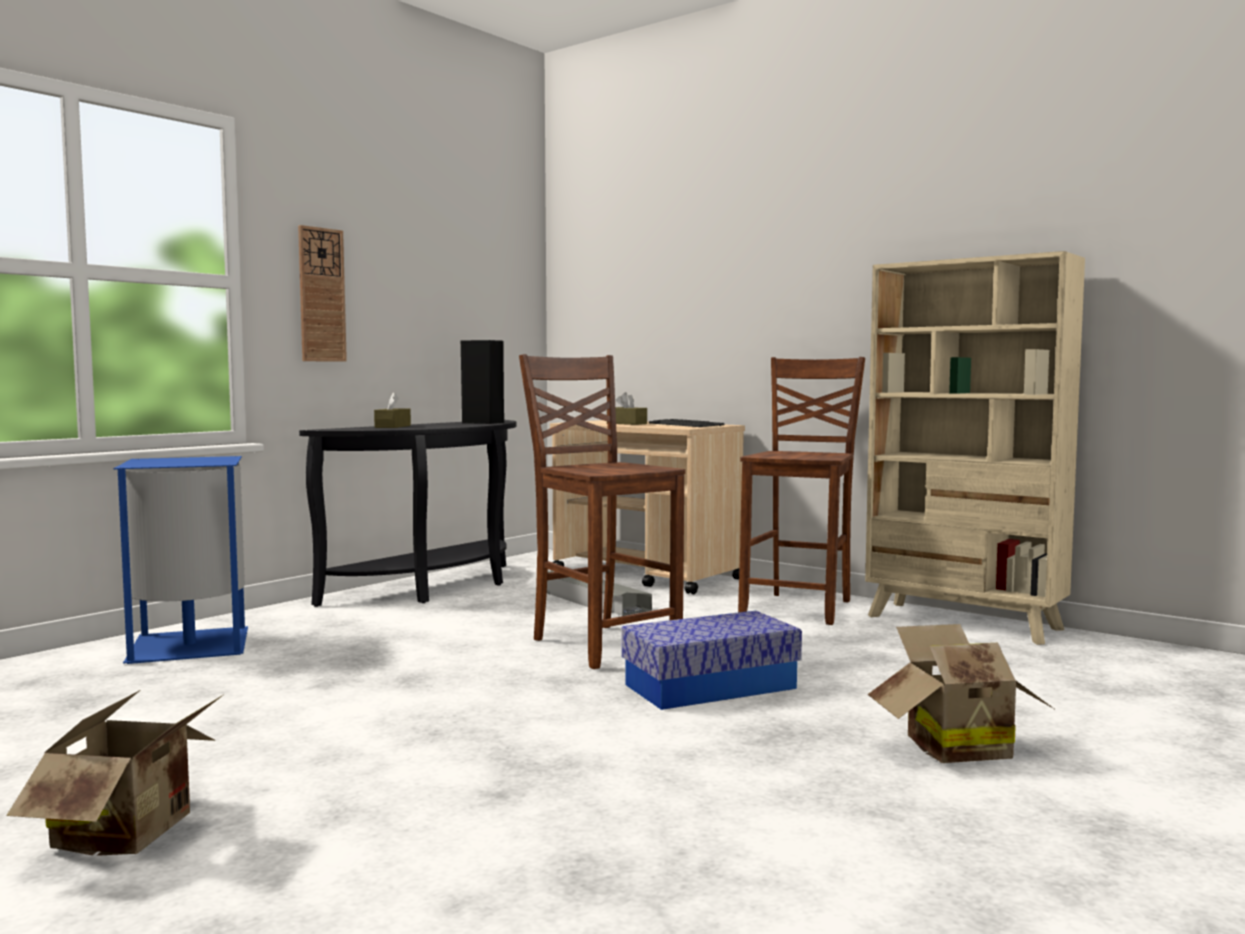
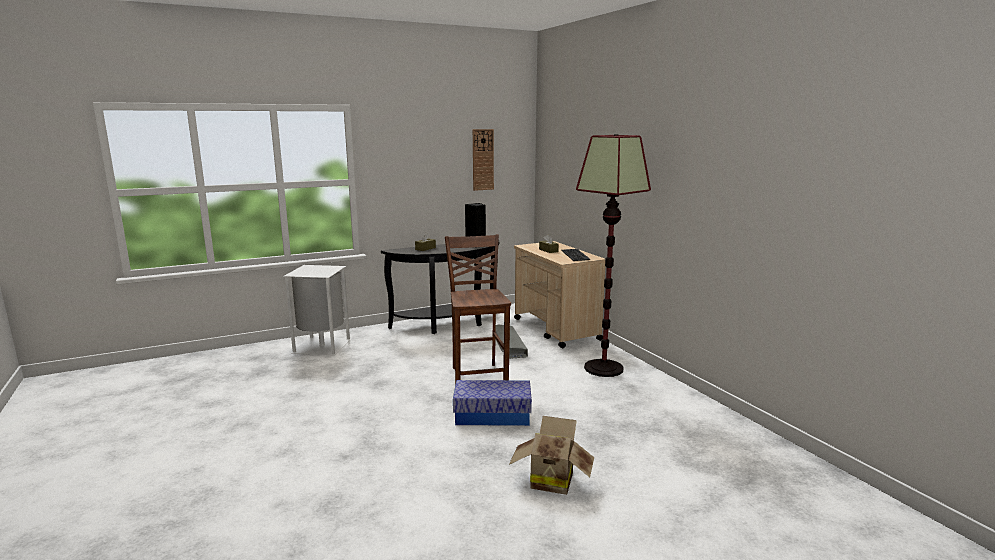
camera: 25 degrees right, 10 degrees up
(134, 833) = (222, 443): cardboard box -> none
(187, 645) = (321, 346): blue trash can -> white trash can
(321, 295) = (397, 183): wall clock -> wall clock (483, 159)
(800, 608) = (604, 368): brown chair -> floor lamp
(964, 623) = (678, 396): beige bookcase -> none

